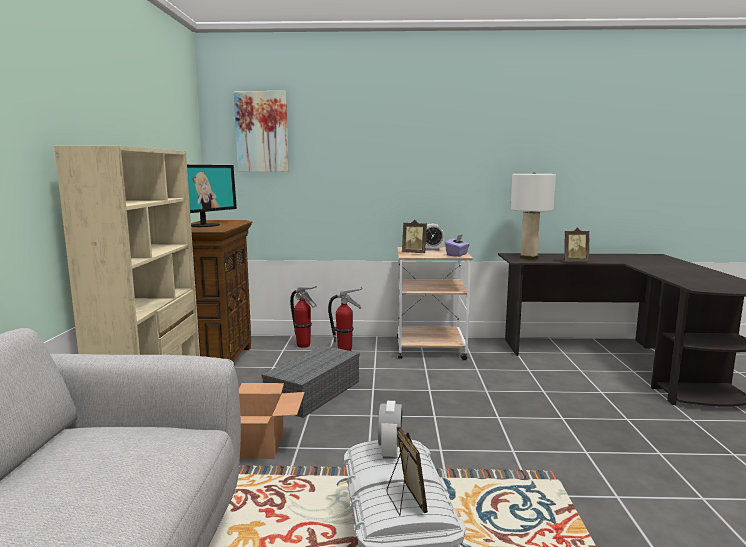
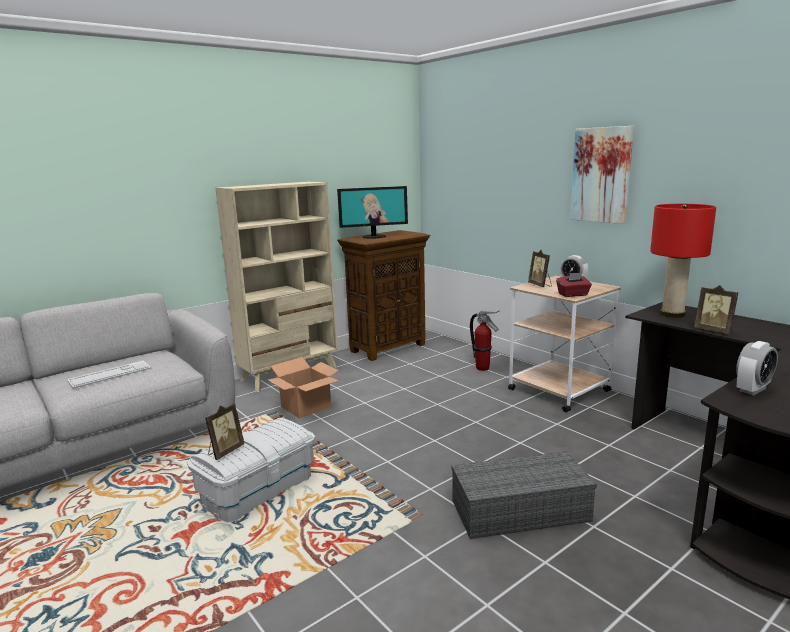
camera: 50 degrees right, 5 degrees up
(93, 488) = (110, 375): none -> keyboard
(262, 132) = (457, 151): picture -> picture (601, 175)
(304, 345) = (462, 354): fire extinguisher -> none
(314, 392) = (397, 390): grey storage box -> grey storage box (521, 509)
(390, 451) = (278, 428): alarm clock -> alarm clock (752, 389)
(457, 255) = (573, 295): purple tissue box -> red tissue box
(529, 258) = (672, 314): white table lamp -> red table lamp

